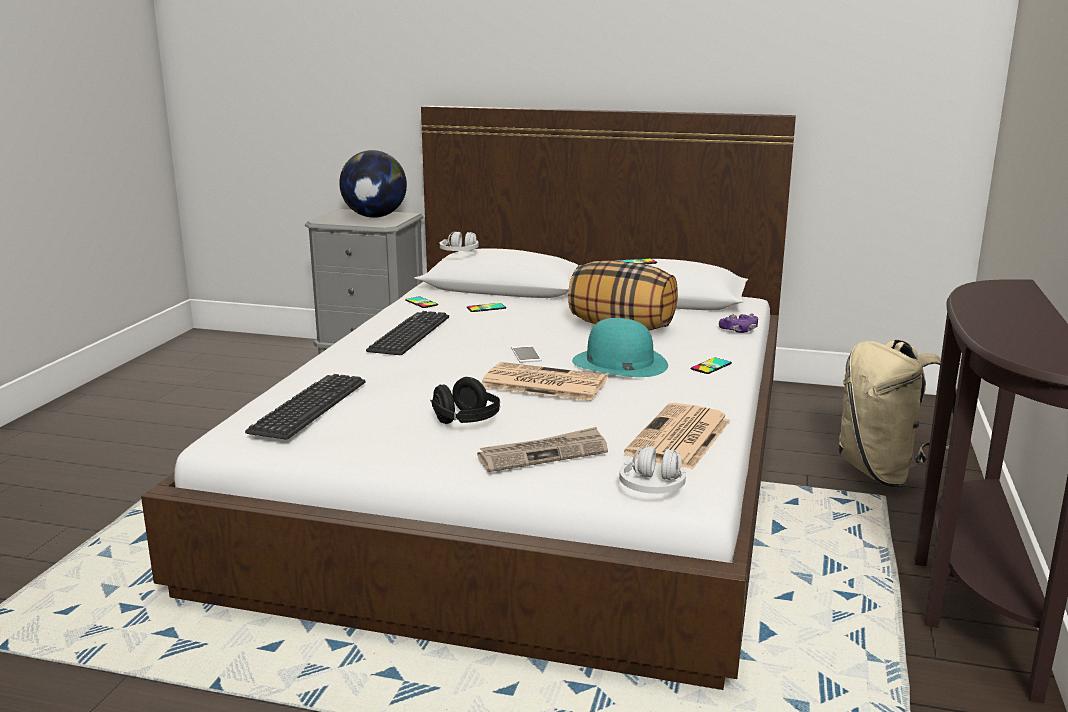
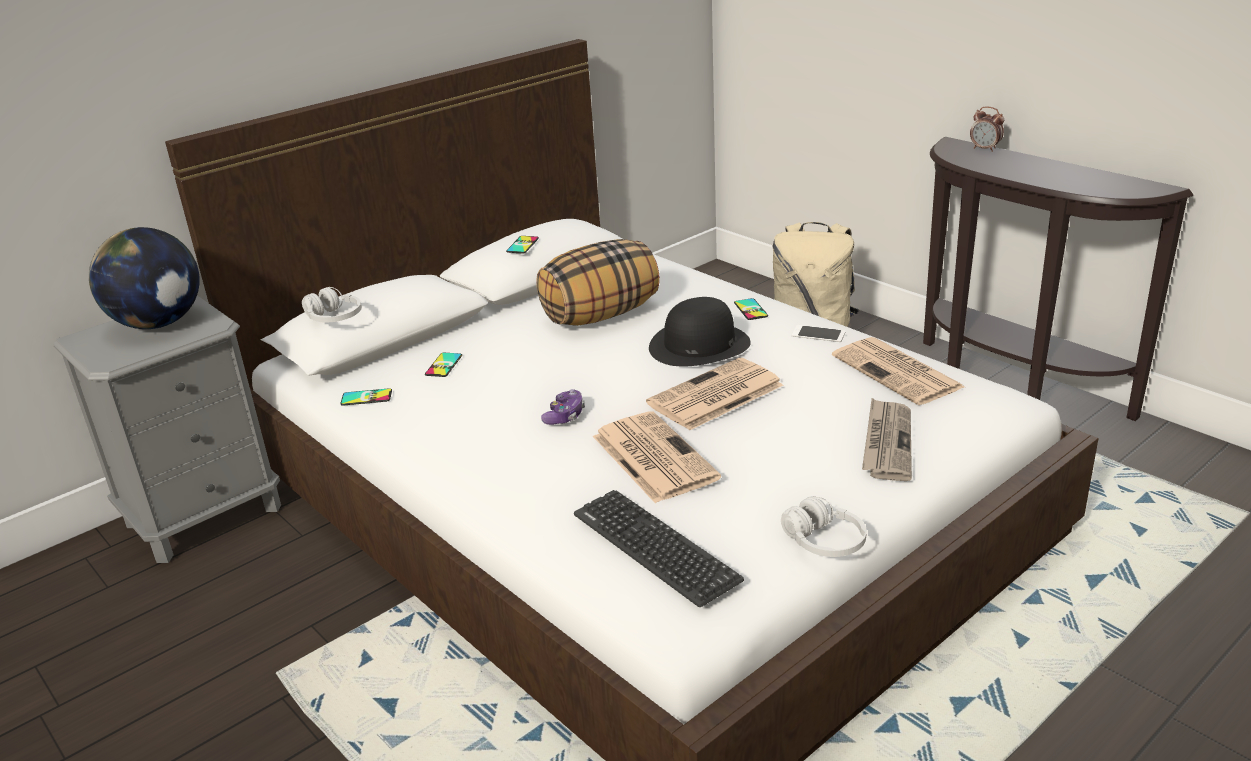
camera: 55 degrees left, 10 degrees up
(409, 334) = (474, 431): keyboard -> none
(425, 382) = (652, 456): none -> newspaper
(466, 422) = (775, 462): black headphones -> none
(526, 354) = (624, 382): phone -> phone (818, 334)
(619, 363) = (699, 345): turquoise hat -> black hat
(653, 487) = (988, 413): white headphones -> white headphones (824, 542)
(739, 330) = (676, 270): game controller -> game controller (565, 416)
(1028, 295) = (985, 149): none -> alarm clock

